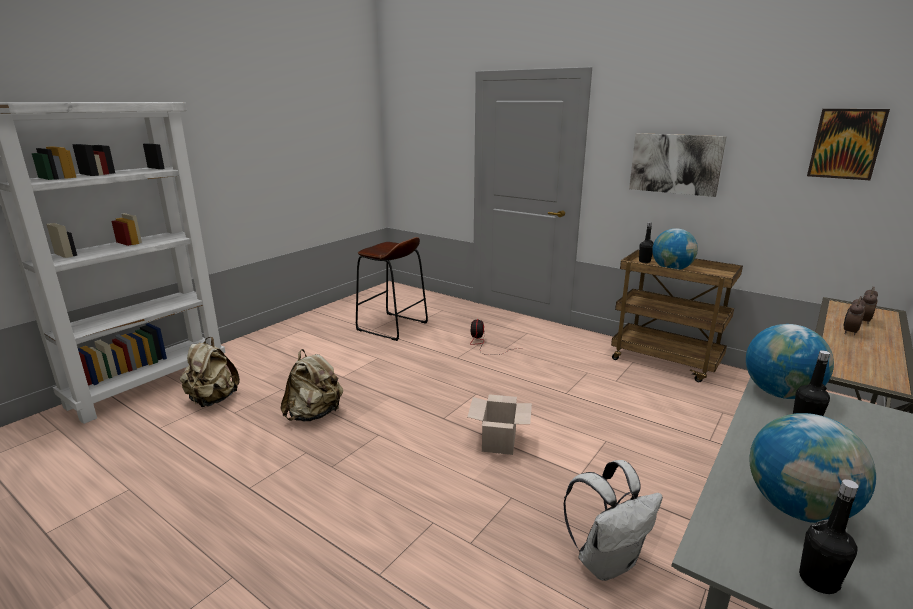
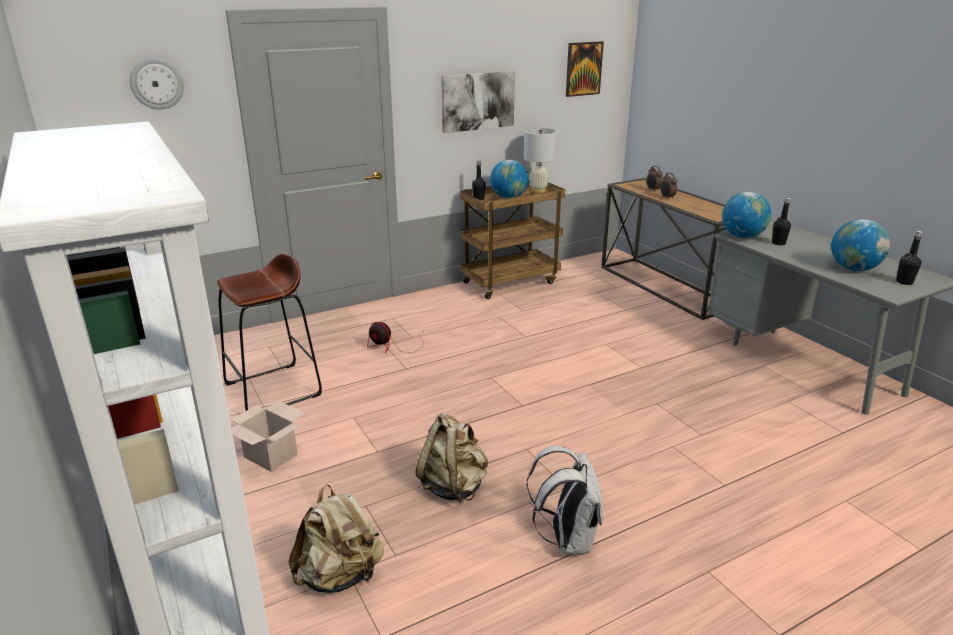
camera: 65 degrees left, 5 degrees up
(434, 119) = (157, 83): none -> wall clock
(499, 442) = (581, 388): cardboard box -> cardboard box (272, 455)
(607, 561) = (733, 387): white backpack -> white backpack (567, 539)
(720, 275) = (538, 191): none -> white table lamp

